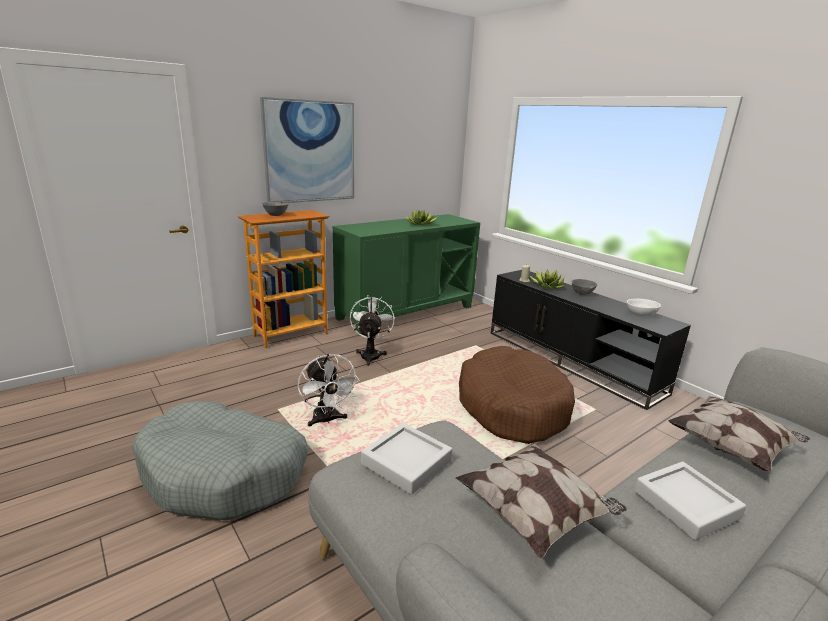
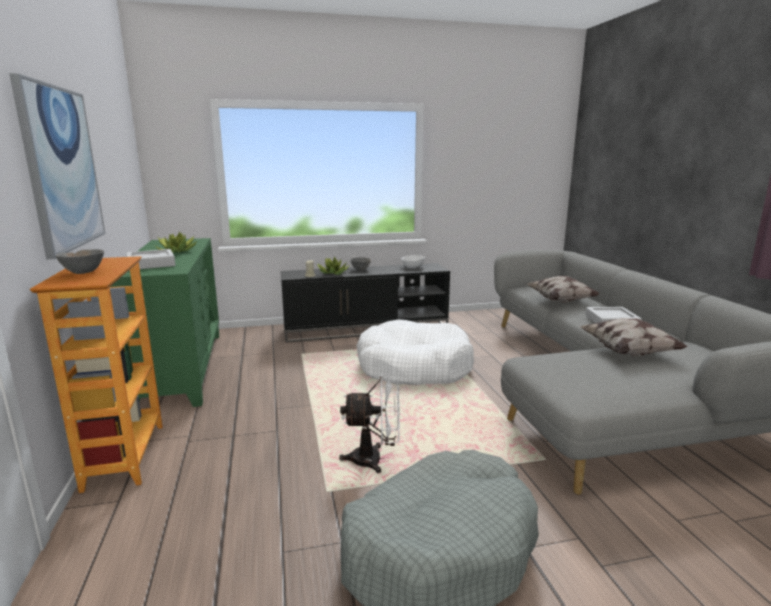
camera: 65 degrees left, 5 degrees down
(371, 354) = (257, 408): white fan -> none
(406, 462) = (576, 375): grey tray -> grey tray (151, 264)
(511, 406) = (414, 367): brown dog bed -> white dog bed

